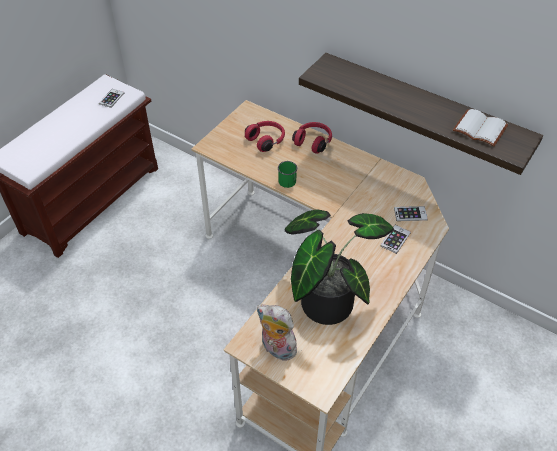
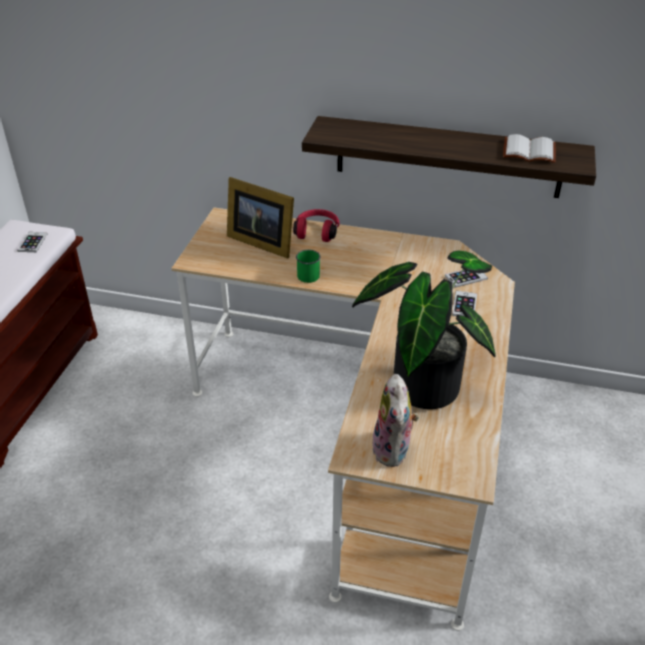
camera: 20 degrees left, 10 degrees down
(266, 140) = (261, 241): red headphones -> picture frame
(276, 349) = (394, 451): plush toy -> plush toy turned 105 degrees counterclockwise

